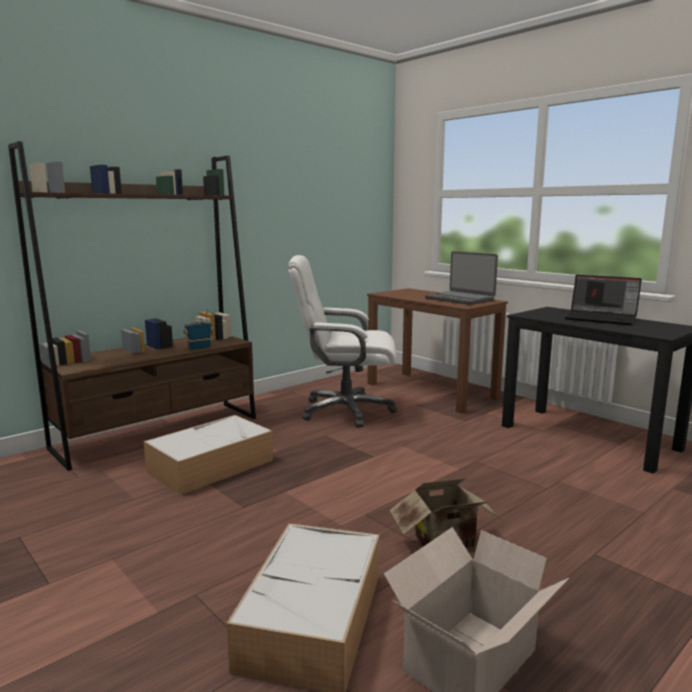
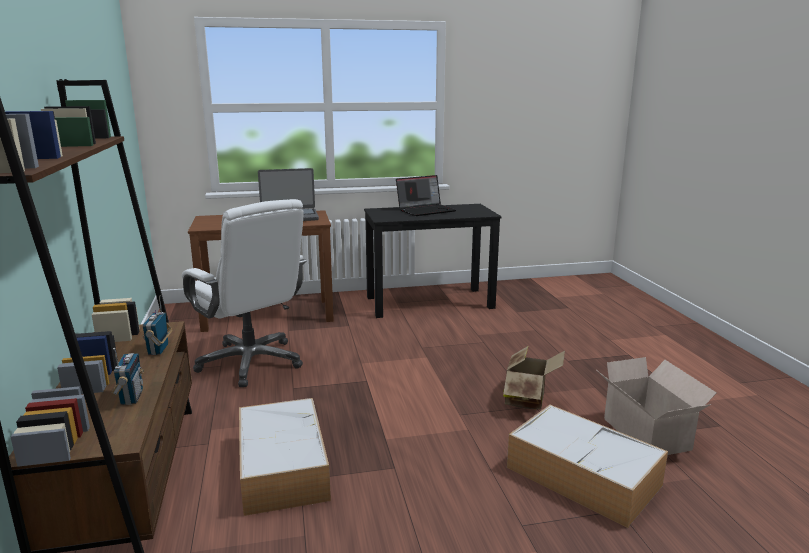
camera: 60 degrees left, 5 degrees up
(127, 359) = (131, 397): none -> radio
(345, 411) = (251, 362): white office chair -> white office chair turned 75 degrees counterclockwise

